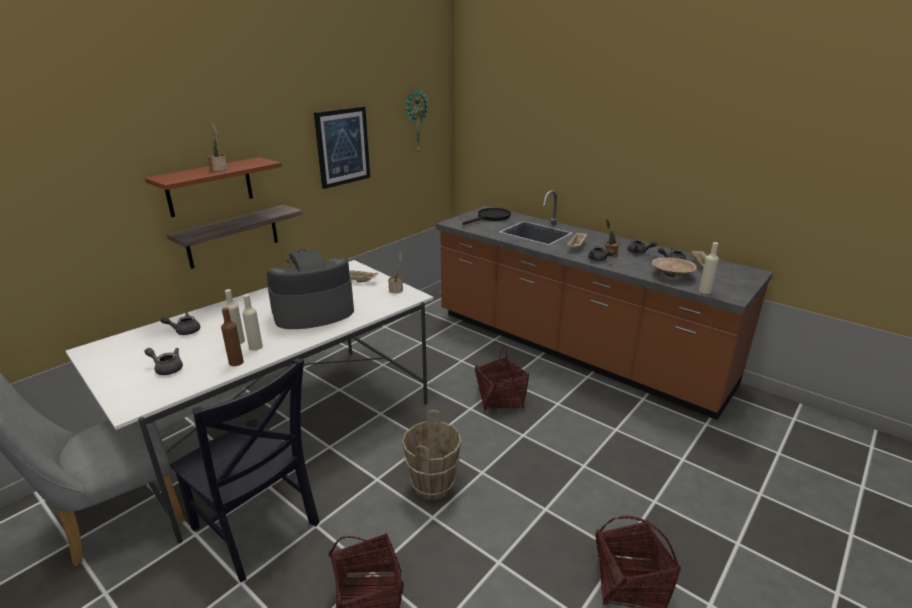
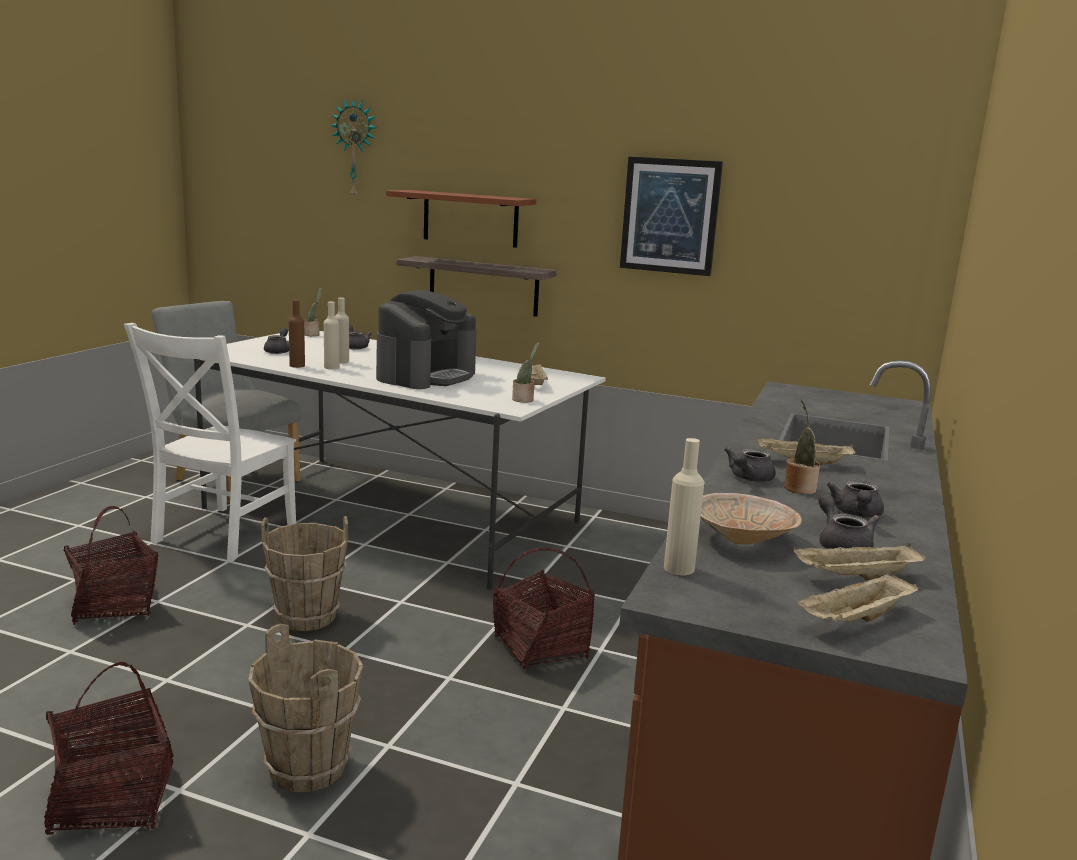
camera: 70 degrees right, 10 degrees down
(219, 169) = (460, 194): potted plant -> potted plant (312, 334)
(257, 529) = (221, 535): black chair -> white chair
(313, 312) = (426, 376): coffee machine -> coffee machine turned 75 degrees clockwise
(415, 121) = (842, 208): wall clock -> wall clock (355, 149)
(490, 218) = (860, 406): black frying pan -> none
(601, 497) = (309, 767): none -> brown bucket
(737, 274) = (856, 620): none -> beige tray

